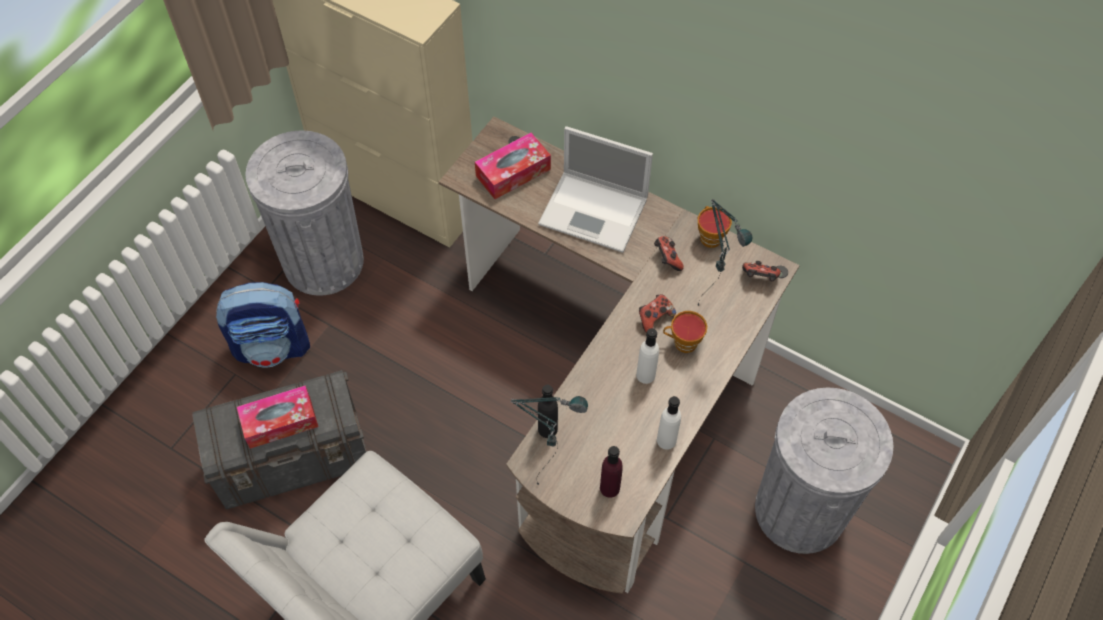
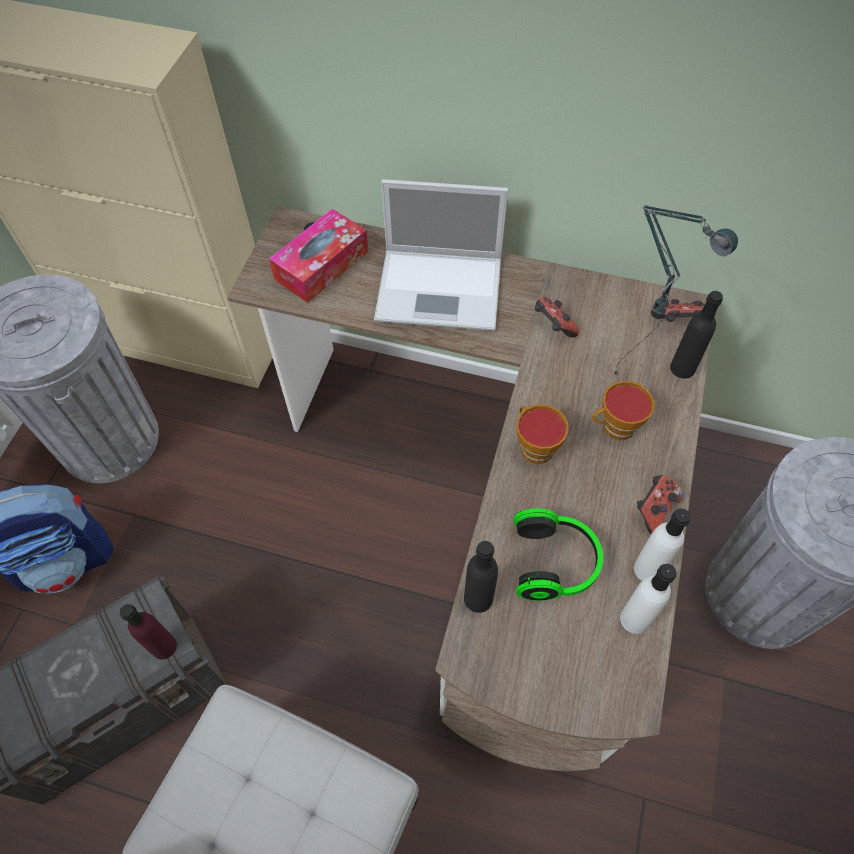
camera: 15 degrees left, 0 degrees up
(280, 422) = (83, 676): tissue box -> none
(549, 478) = (505, 674): table lamp -> none
(606, 420) = (555, 563): none -> headphones
(609, 488) = (597, 664): purple bottle -> purple bottle (164, 646)
(645, 375) = (584, 484): white bottle -> white bottle (634, 619)
(654, 318) = (566, 404): game controller -> game controller (655, 510)
(709, 236) = (593, 287): cup -> cup (534, 447)
(749, 313) = (682, 368): none -> black bottle

